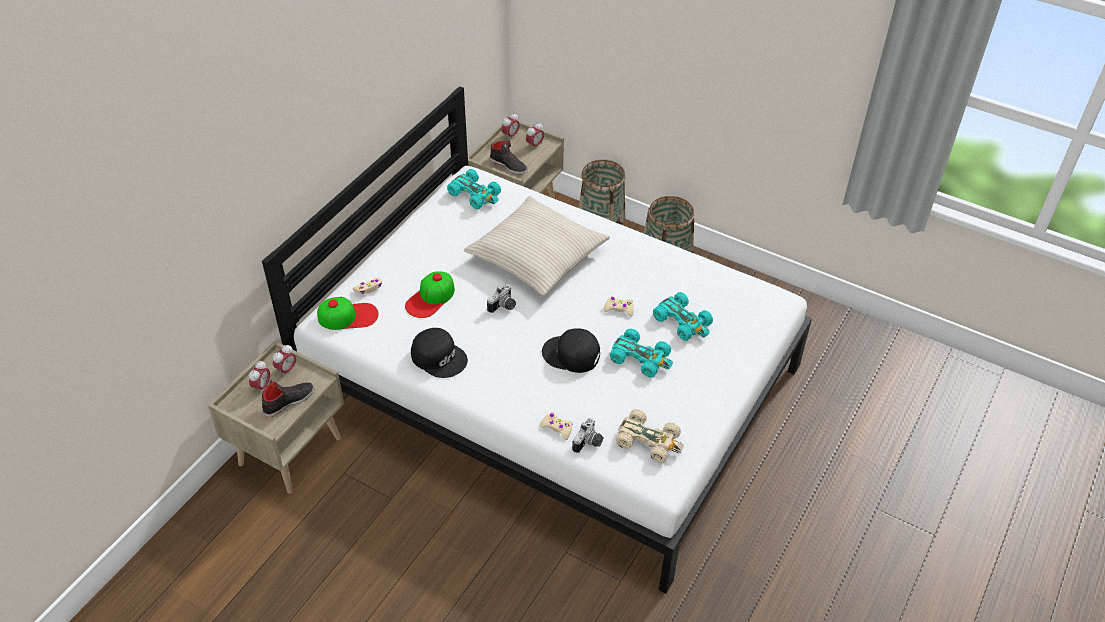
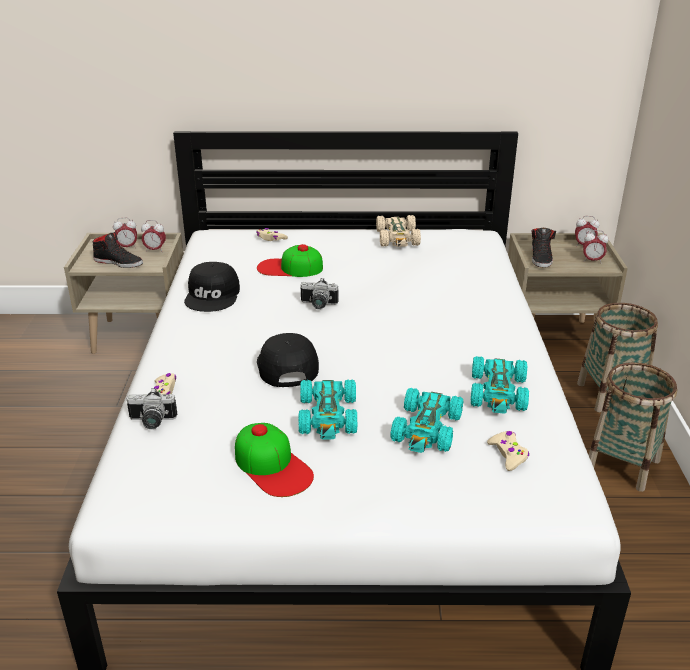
camera: 60 degrees right, 15 degrees down
(348, 316) = (227, 241): cap -> cap (272, 466)
(475, 194) = (457, 242): turquoise toy car -> turquoise toy car (498, 393)
(536, 256) = (414, 299): beige pillow -> none
(619, 309) = (394, 374): beige game controller -> beige game controller (508, 454)
(649, 441) = (186, 467): beige toy car -> beige toy car (398, 238)

